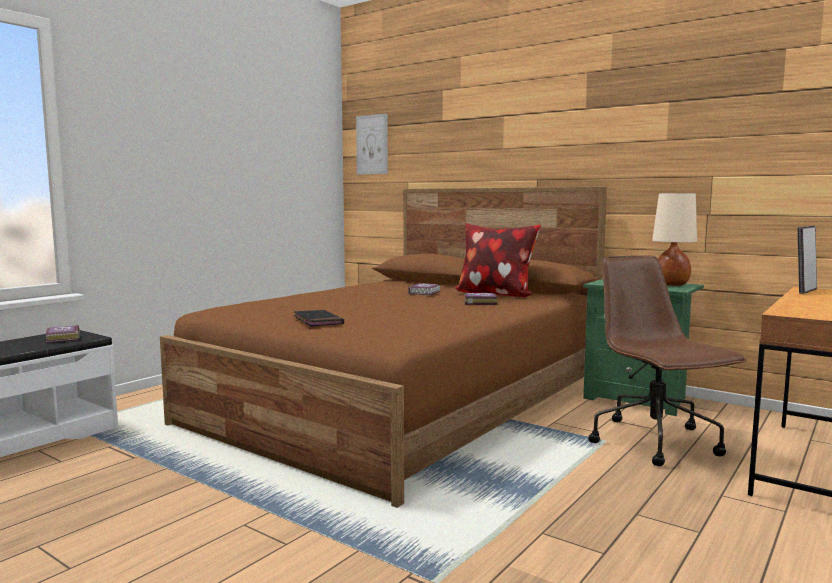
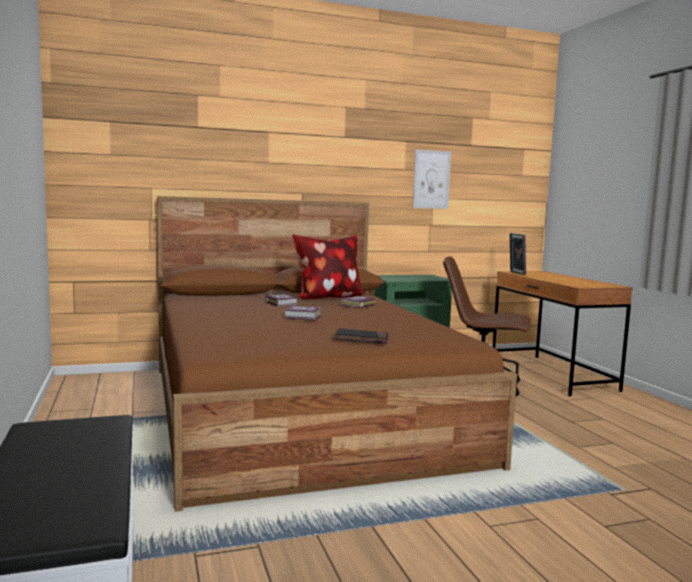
camera: 55 degrees left, 0 degrees up
(62, 338) = (83, 434): book -> book (303, 317)
(372, 144) = (97, 141): picture -> picture (431, 179)
(671, 285) = (424, 276): beige table lamp -> none

